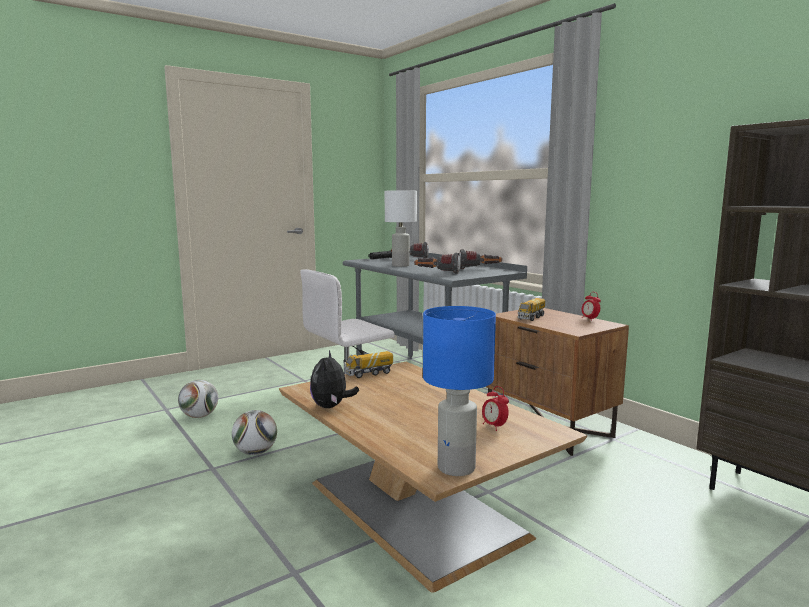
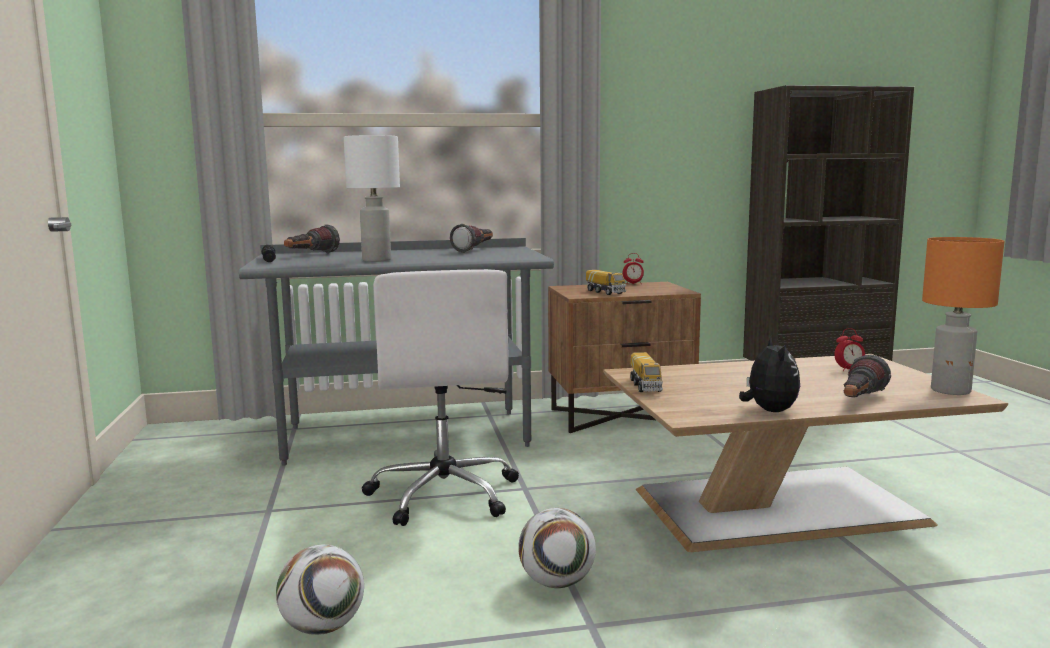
camera: 65 degrees left, 0 degrees up
(331, 406) = (768, 411): plush toy -> plush toy turned 120 degrees counterclockwise
(437, 273) = (484, 258): flashlight -> flashlight (859, 401)
(456, 468) = (951, 391): blue table lamp -> orange table lamp

